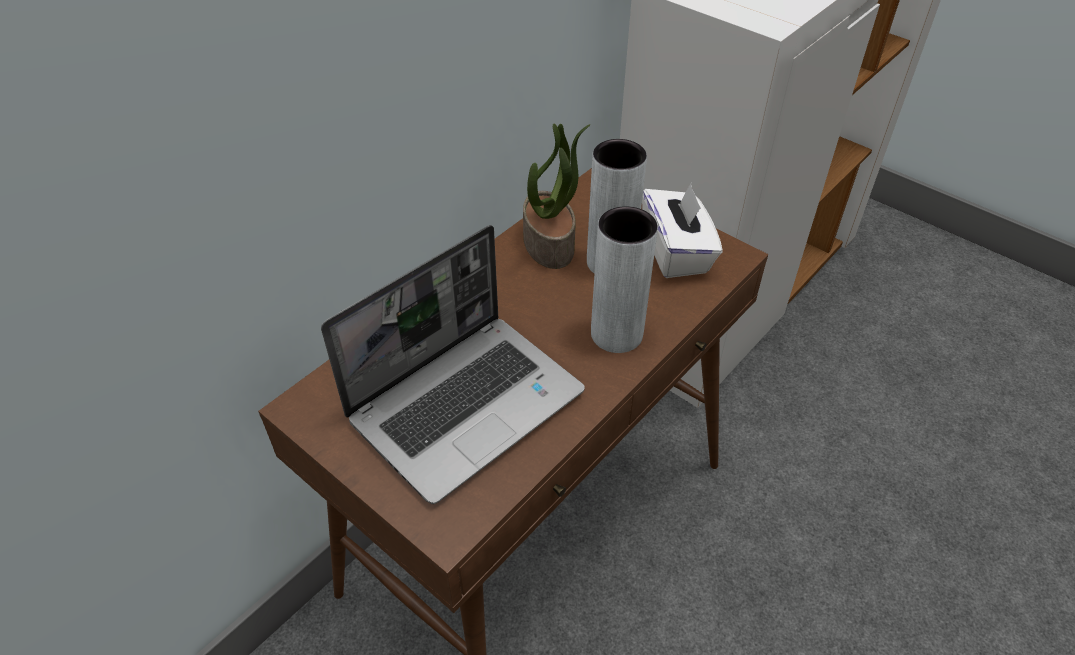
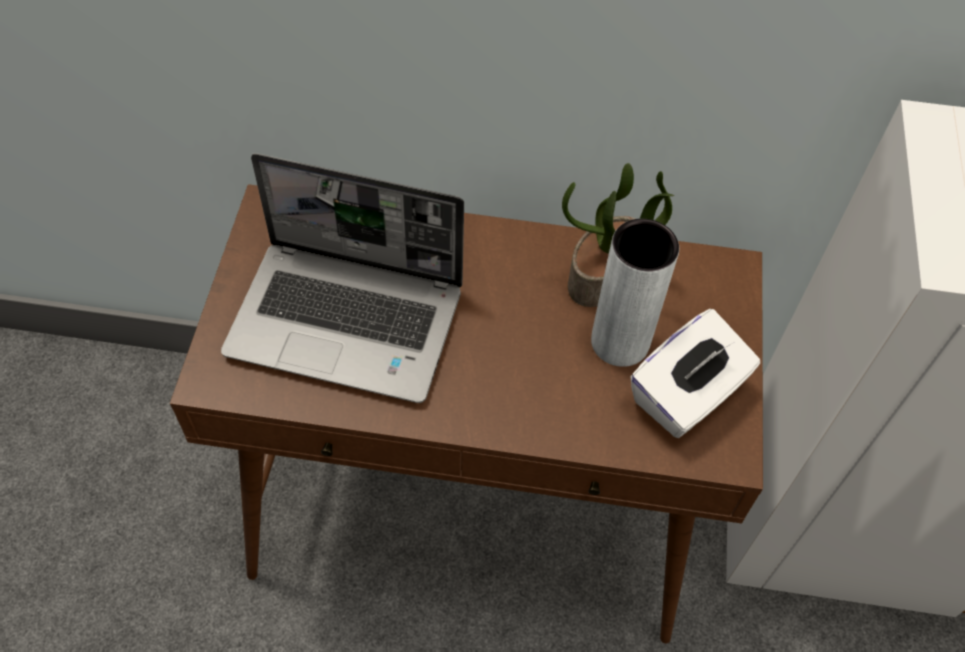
camera: 55 degrees right, 10 degrees up
(616, 334) = (520, 396): grey vase -> none

